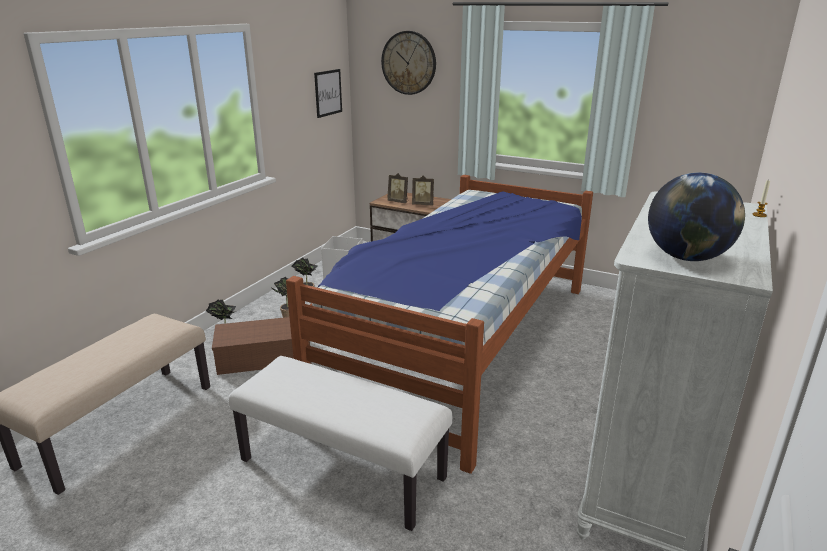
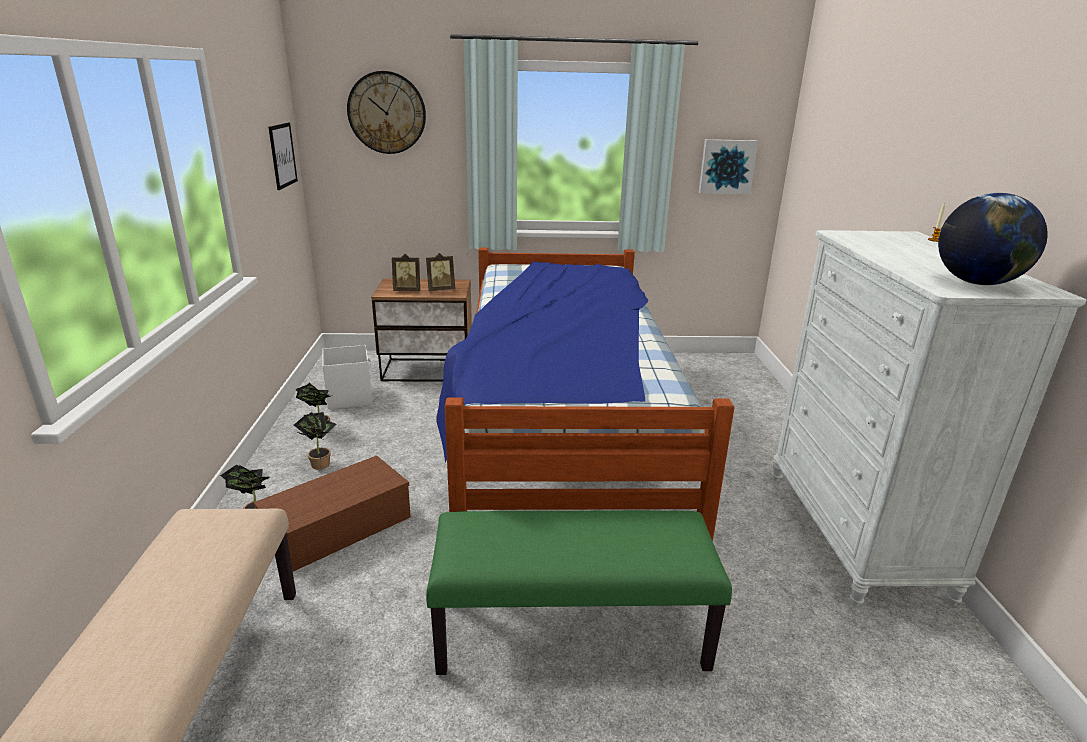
camera: 30 degrees left, 0 degrees up
(343, 468) = (572, 632): white bench -> green bench
(699, 122) = (726, 166): none -> picture

